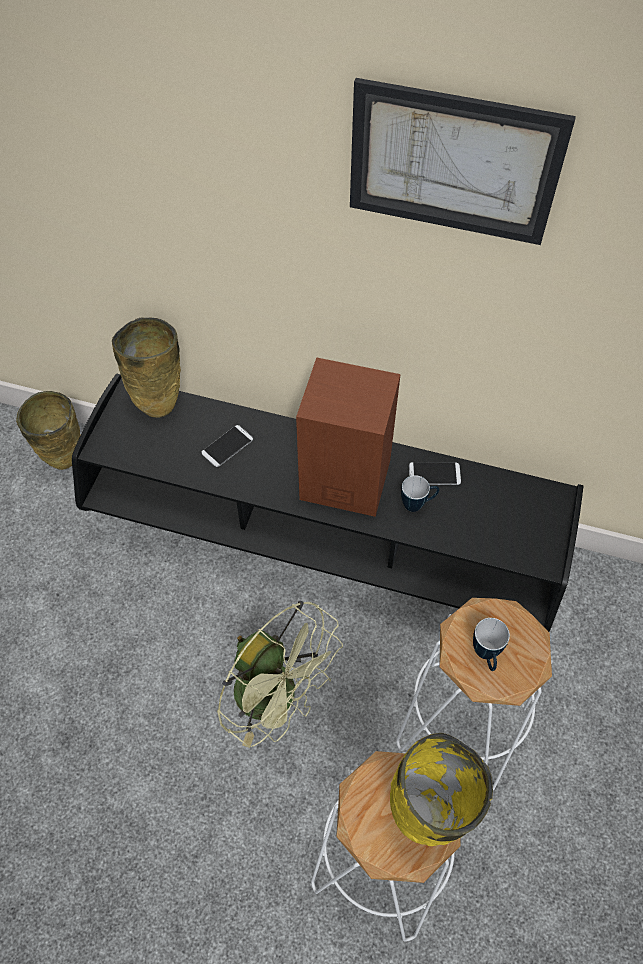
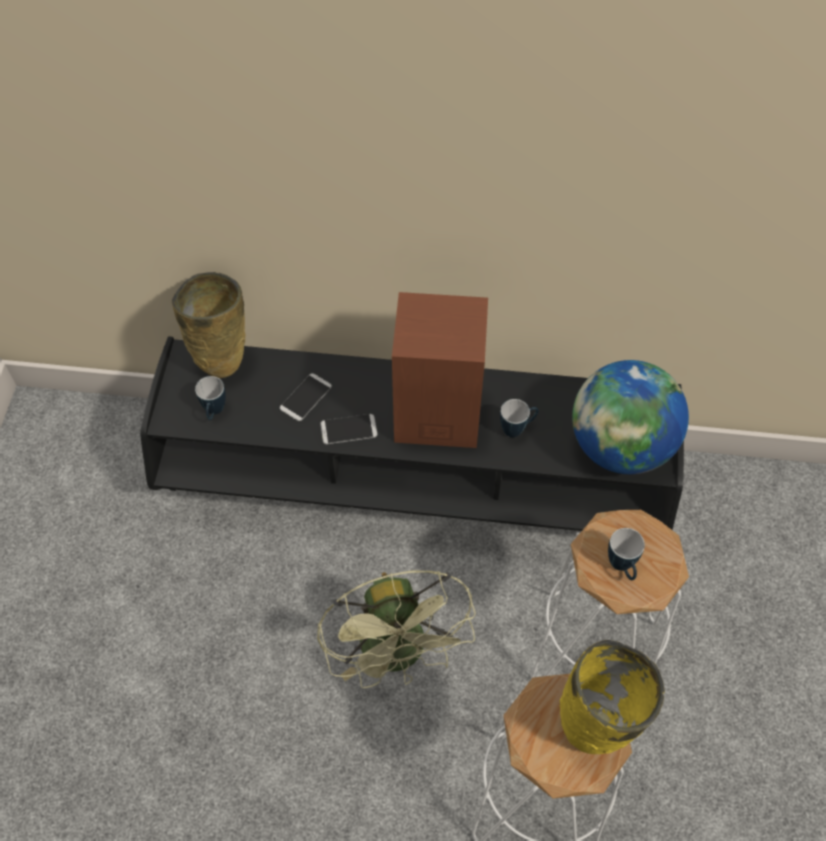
camera: 10 degrees left, 0 degrees up
(65, 462) = (113, 441): beige vase -> none
(142, 448) = (214, 412): none -> mug
(278, 698) = (399, 655): green fan -> green fan turned 45 degrees clockwise
(434, 474) = (528, 395): phone -> phone (348, 429)
(453, 163) = (528, 87): picture -> none
(513, 536) = (620, 447): none -> globe

